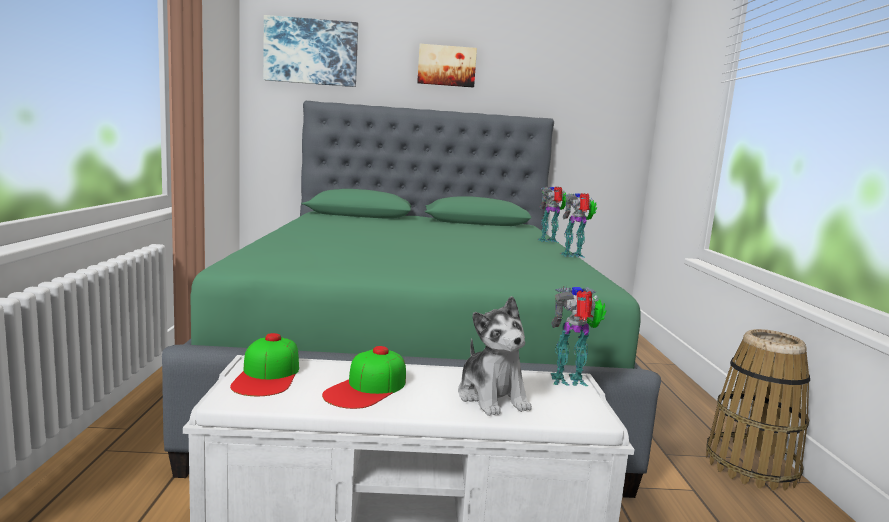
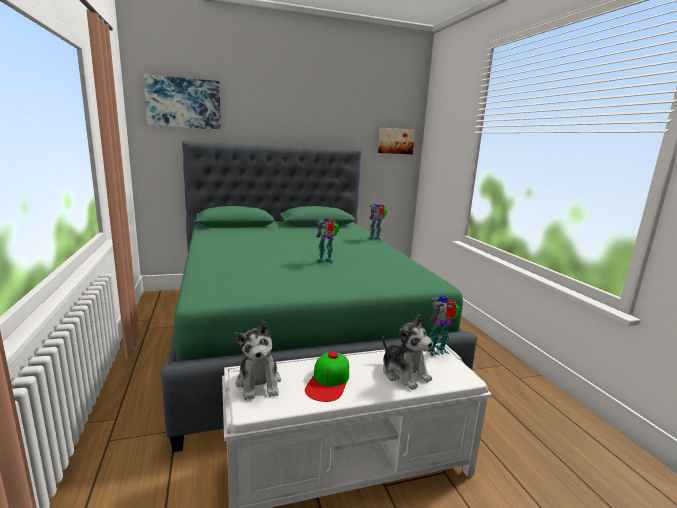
camera: 15 degrees left, 5 degrees up
(268, 375) = (259, 383): cap -> plush toy
(446, 66) = (286, 113): picture -> picture (395, 141)
(574, 256) = (400, 253): toy robot -> toy robot (326, 262)
(751, 466) = (511, 370): basket -> none

